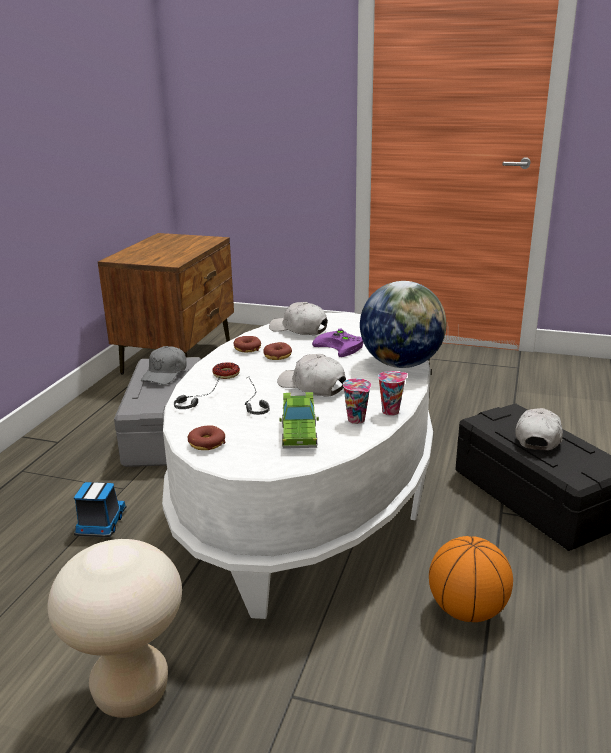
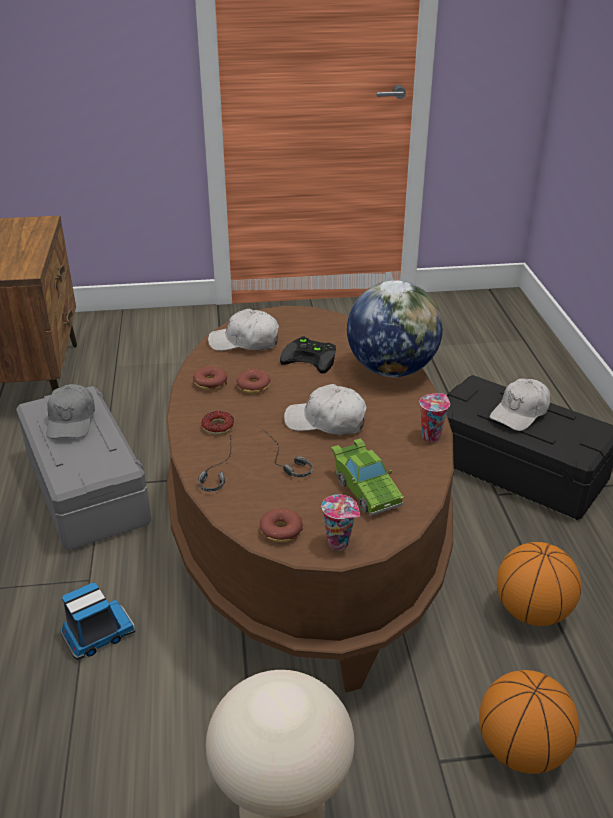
camera: 25 degrees left, 10 degrees up
(101, 524) = (97, 634): toy truck -> toy truck turned 75 degrees clockwise
(307, 499) = (306, 532): white coffee table -> brown coffee table
(342, 347) = (312, 358): purple game controller -> black game controller
(357, 420) = (408, 456): cup -> cup (340, 543)
(374, 714) = (521, 749): none -> basketball
(538, 437) = (520, 412): white cap -> white cap turned 135 degrees counterclockwise

